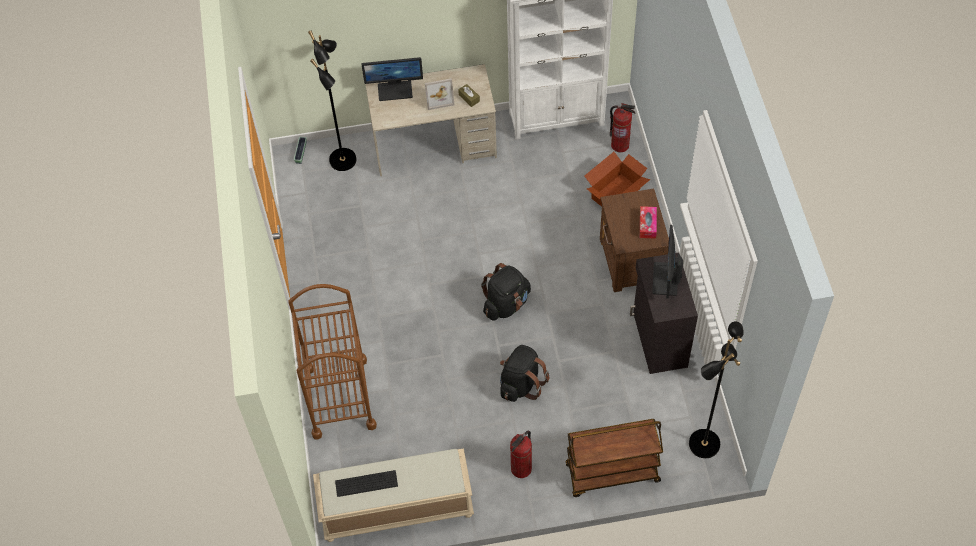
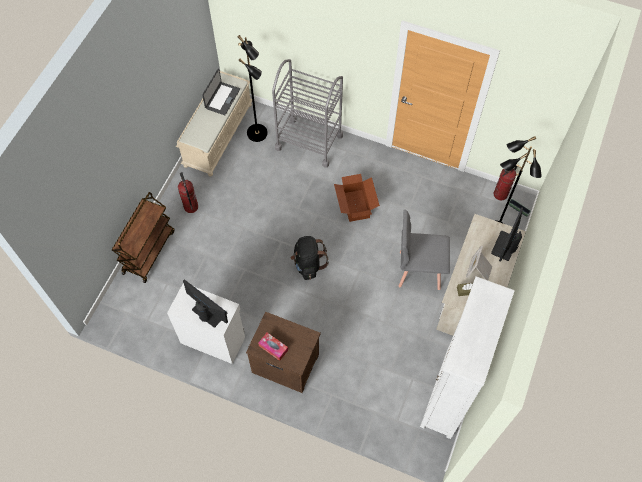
camera: 120 degrees right, 5 degrees up
(339, 397) = (309, 142): brown cart -> grey cart
(366, 483) = (222, 98): keyboard -> laptop
(439, 203) = (419, 270): none -> grey chair
(521, 384) = (245, 239): black backpack -> none
(616, 193) = (349, 392): cardboard box -> cardboard box (355, 206)
(620, 145) = (392, 425): fire extinguisher -> fire extinguisher (500, 194)
(658, 340) = (213, 339): black cabinet -> white cabinet
(703, 443) = (124, 315): black floor lamp -> black floor lamp (258, 133)

